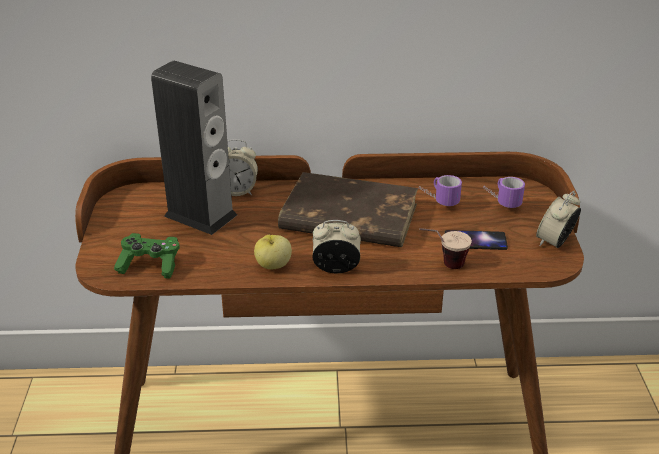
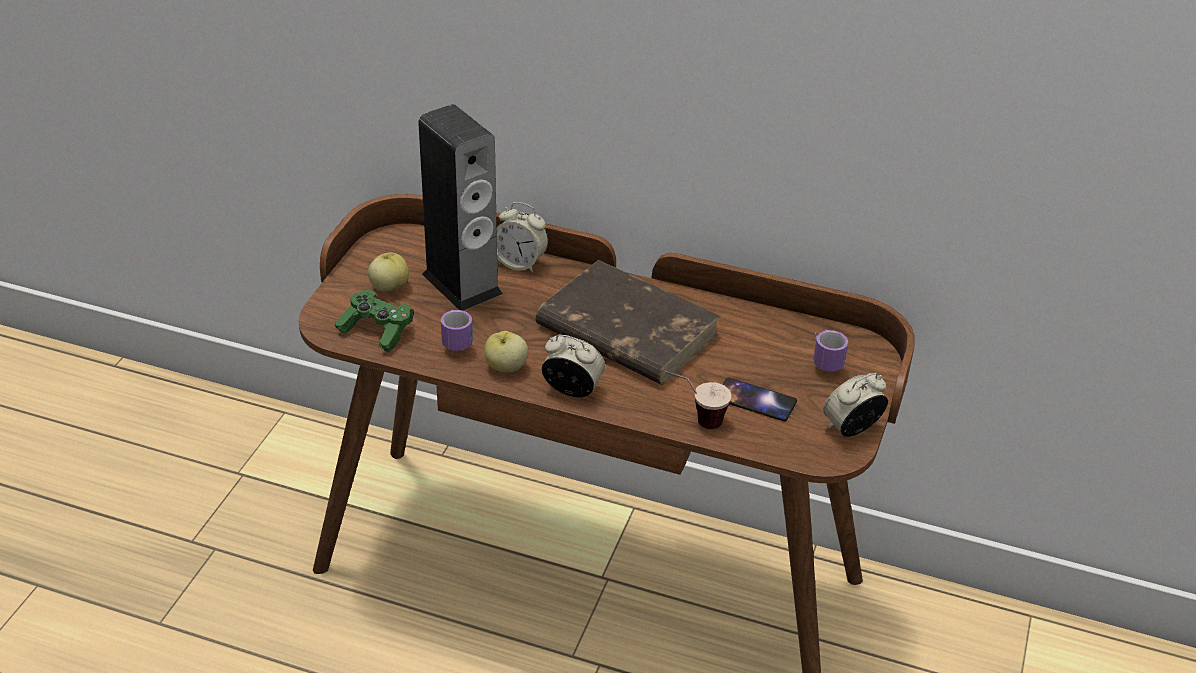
camera: 20 degrees right, 5 degrees up
(142, 231) = (389, 287): none -> apple
(437, 200) = (746, 335): mug -> mug (453, 337)

